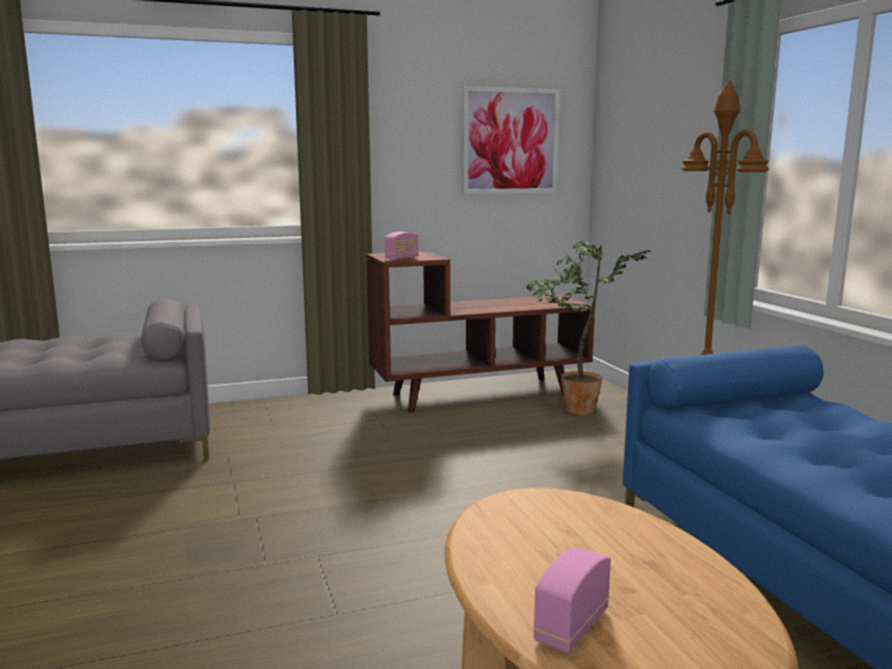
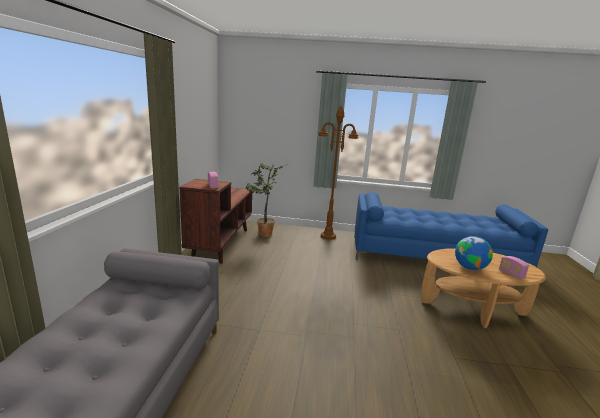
camera: 65 degrees left, 5 degrees up
(510, 141) = (202, 114): picture -> none
(516, 546) = (469, 268): none -> globe

